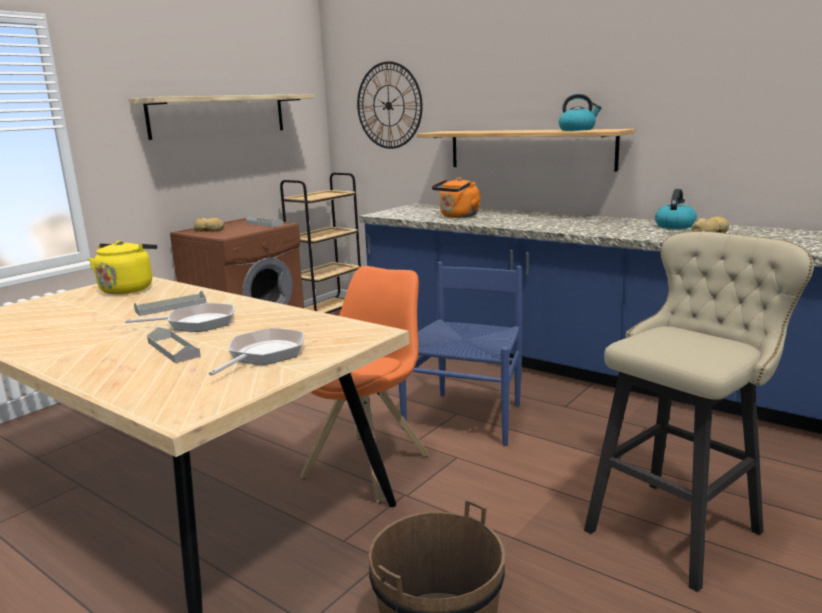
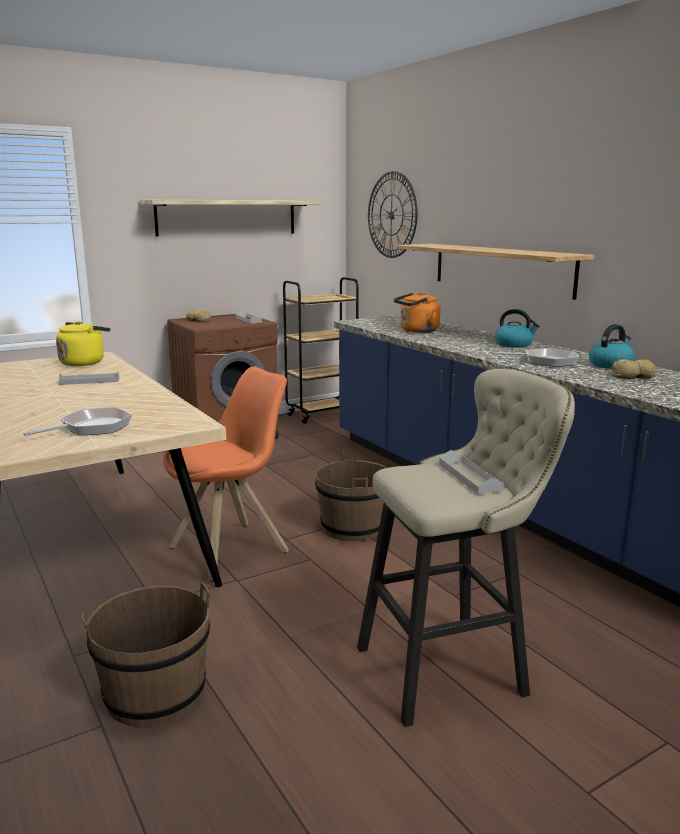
camera: 20 degrees right, 0 degrees up
(173, 349) = (41, 413): grey tray -> grey tray (469, 477)
(196, 323) = (86, 396): frying pan -> frying pan (545, 361)
(467, 417) = (353, 527): blue chair -> brown bucket
(577, 130) = (535, 252): kettle -> kettle (514, 344)

